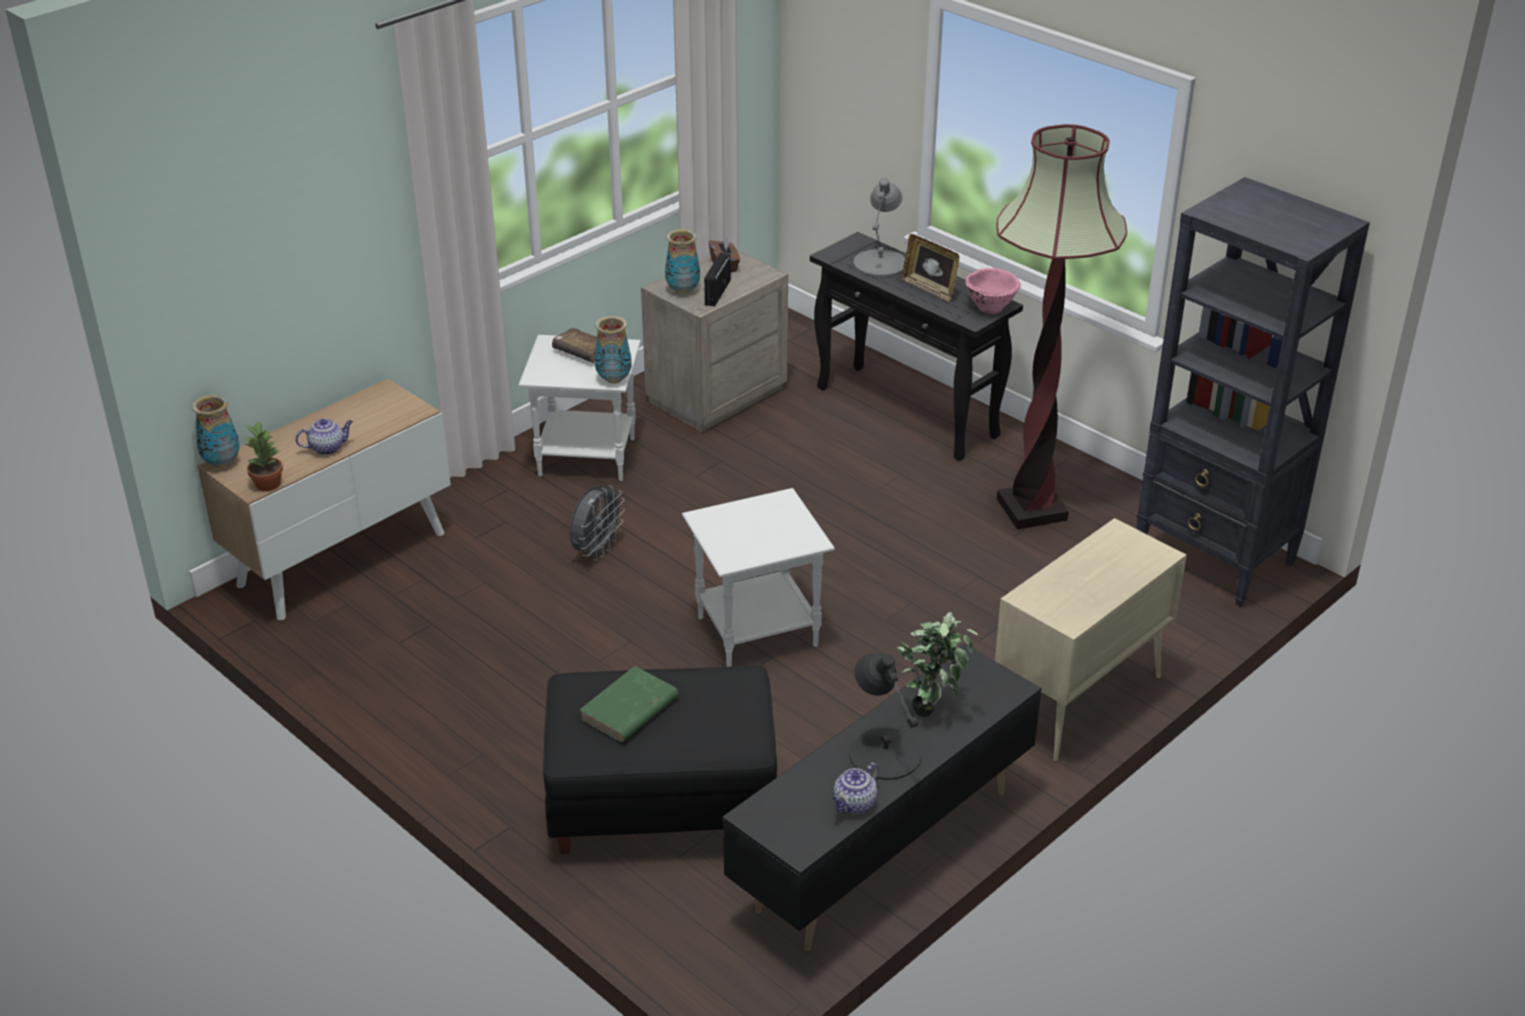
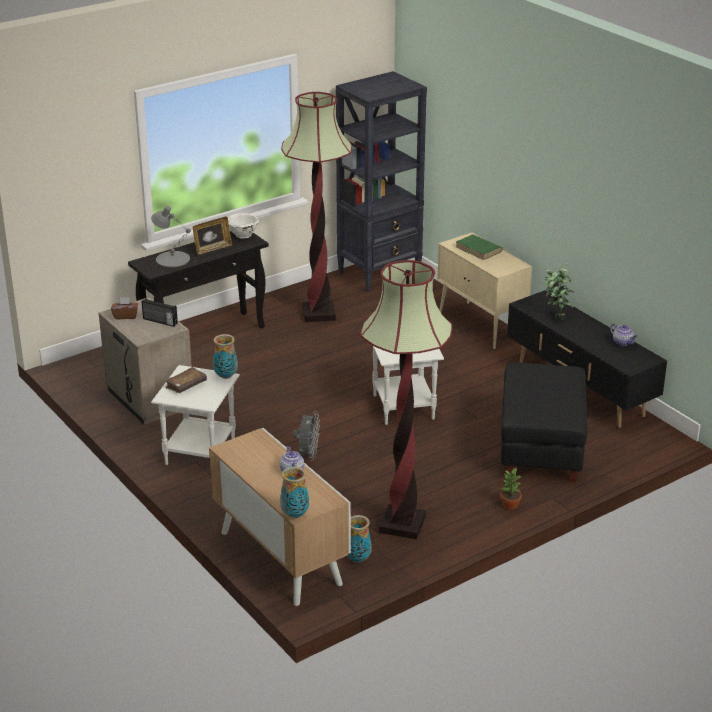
camera: 80 degrees left, 5 degrees down
(267, 483) = (327, 495): potted plant -> potted plant (509, 505)
(423, 662) = (402, 524): none -> floor lamp
(596, 551) = (308, 455): grey fan -> grey fan turned 60 degrees clockwise
(629, 709) = (543, 399): green book -> green book (479, 249)
(682, 290) = (150, 332): vase -> vase (357, 559)
(885, 752) = (587, 331): black table lamp -> none
(990, 306) = (243, 235): pink bowl -> white bowl

